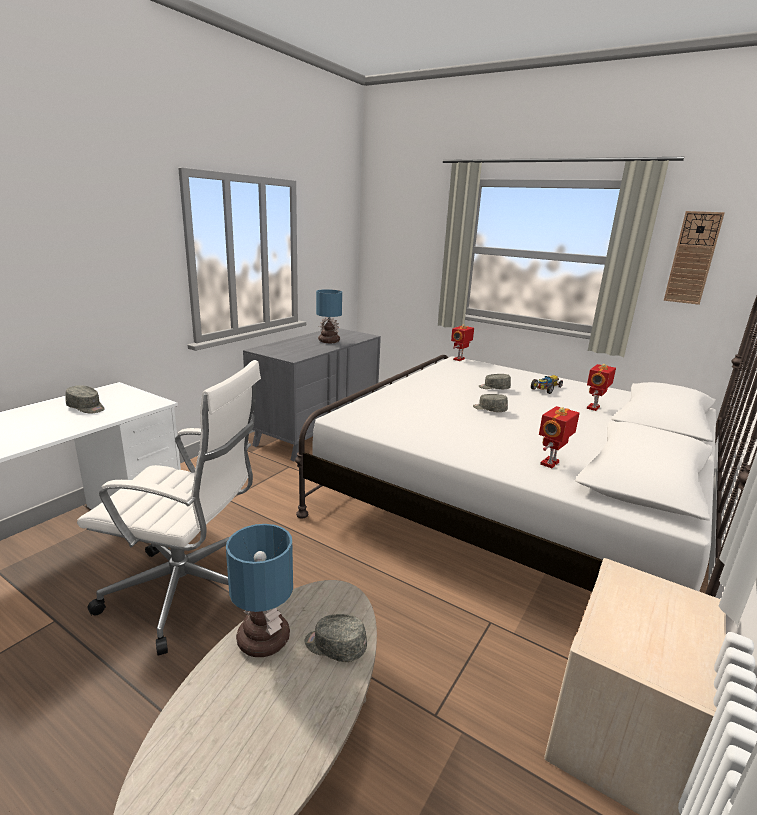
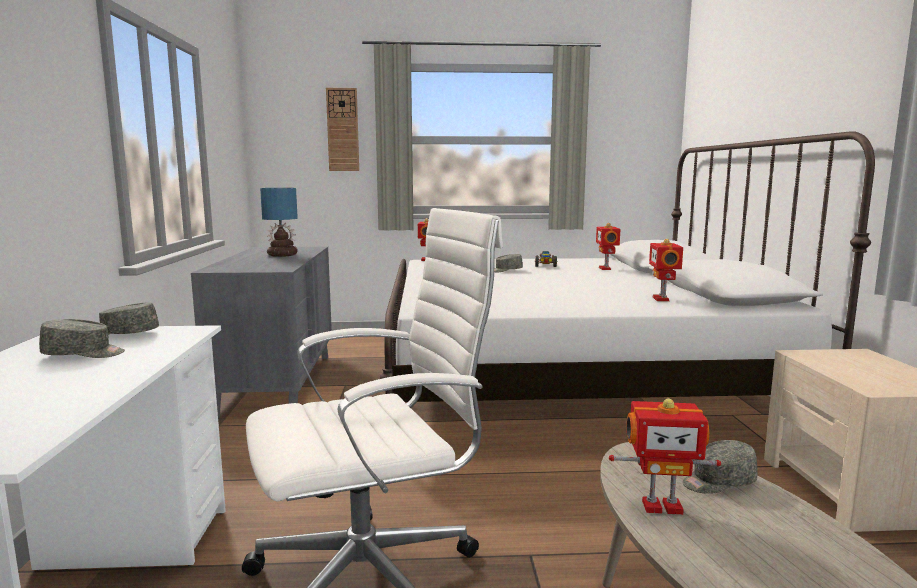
camera: 35 degrees left, 10 degrees down
(265, 640) = (661, 505): table lamp -> toy robot
(489, 409) = (538, 282): grey cap -> grey cap (124, 334)
(692, 258) = (617, 132): wall clock -> wall clock (343, 130)

